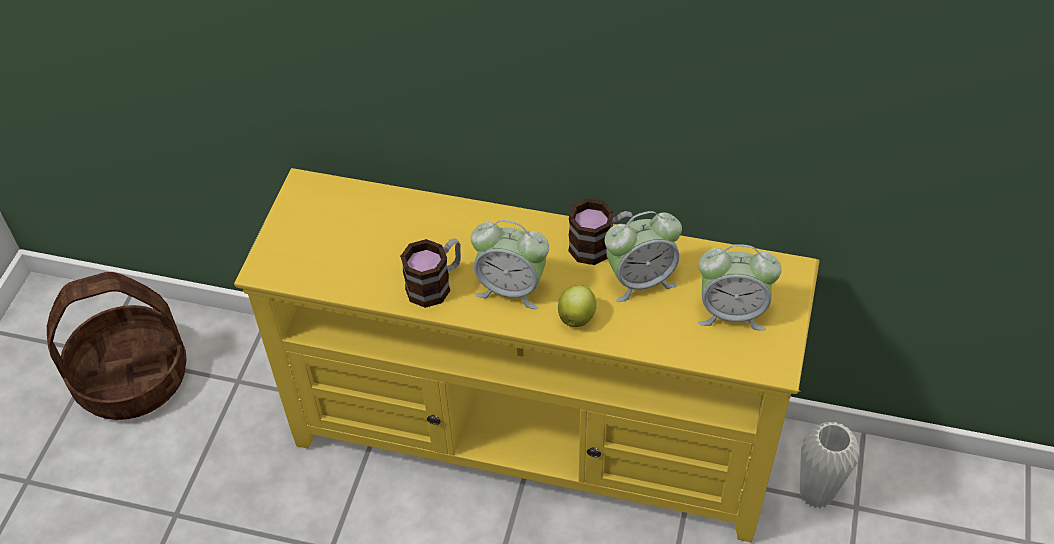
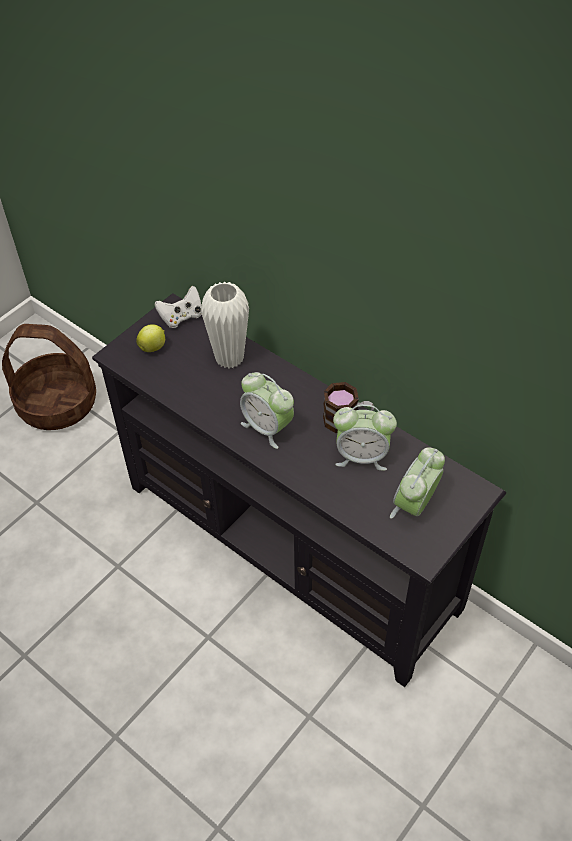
camera: 25 degrees right, 0 degrees up
(322, 194) = (181, 317): none -> white game controller
(436, 284) = (219, 405): mug -> none
(533, 436) = (290, 546): yellow tv stand -> black tv stand
(576, 317) = (301, 465): apple -> apple (153, 347)
(732, 312) = (415, 505): alarm clock -> alarm clock turned 90 degrees clockwise
(816, 494) = (473, 673): white vase -> white vase (229, 358)

